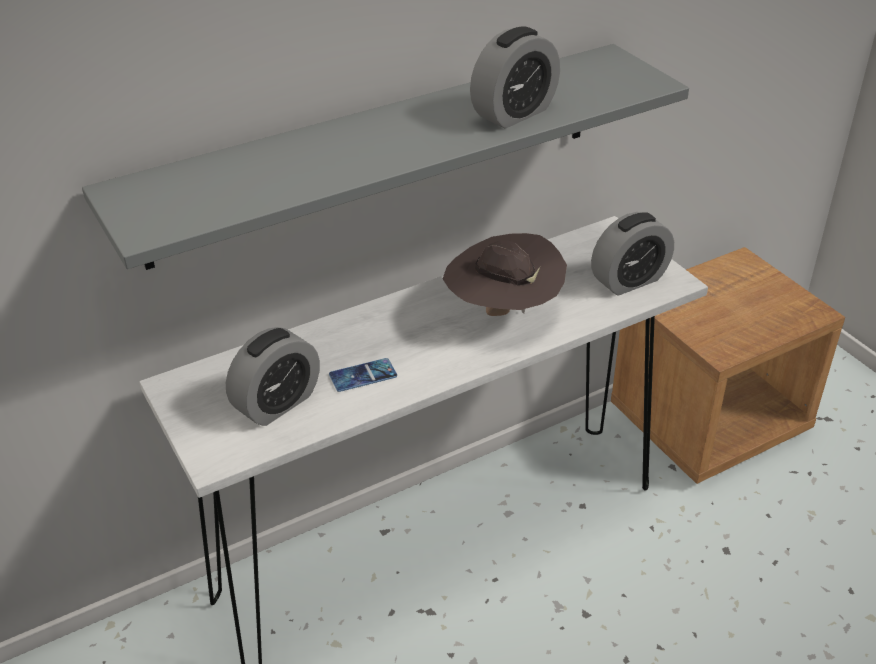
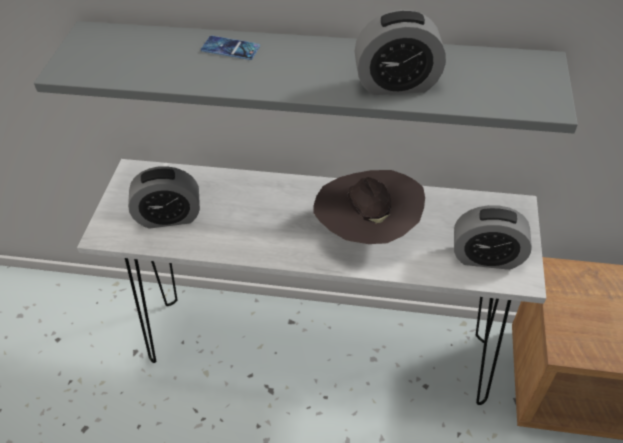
camera: 40 degrees right, 10 degrees up
(363, 375) = (234, 226): phone -> phone (230, 48)

